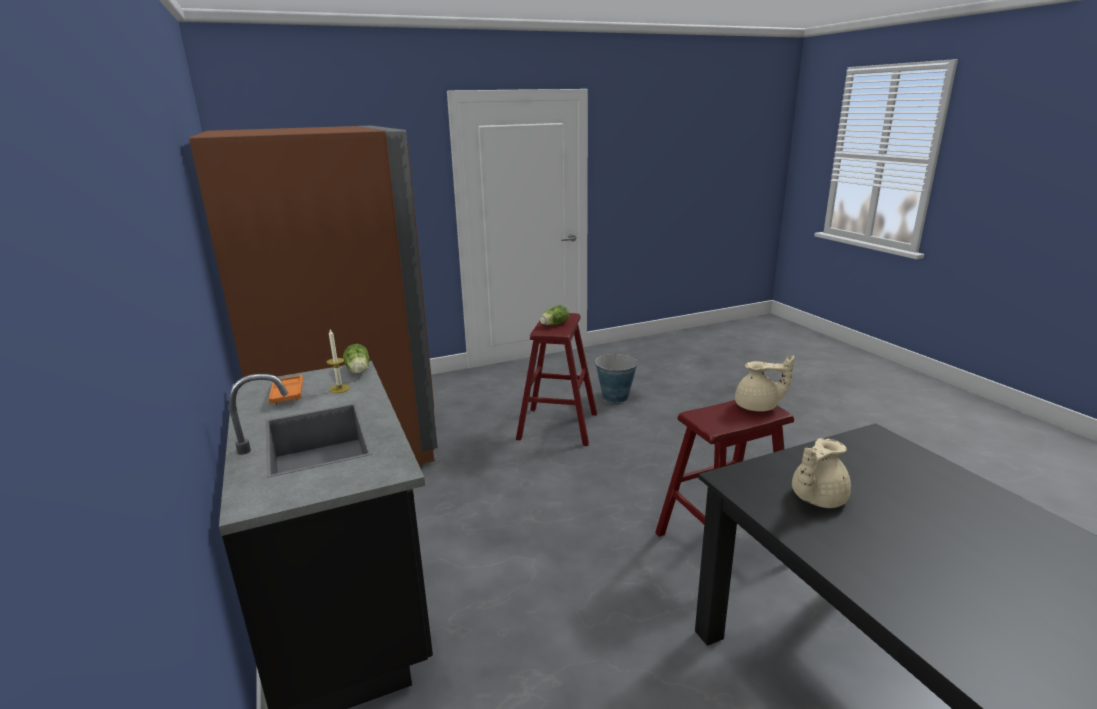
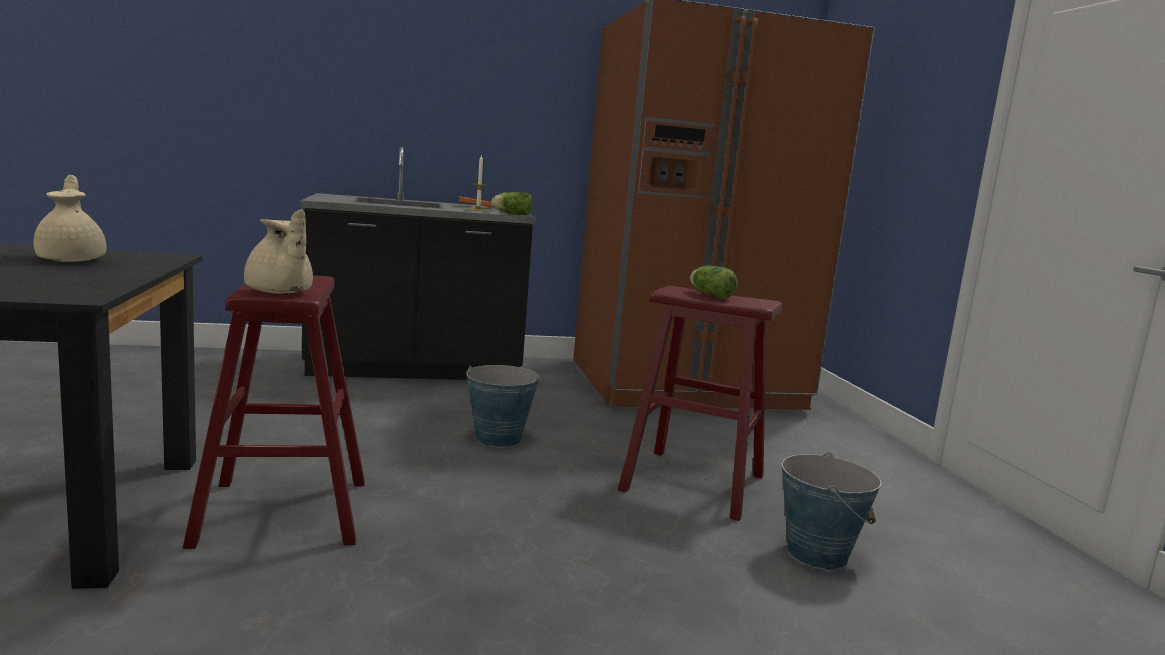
camera: 100 degrees right, 10 degrees down
(536, 499) = (498, 439): none -> bucket
(758, 407) = (279, 292): beige teapot -> beige teapot turned 60 degrees counterclockwise

